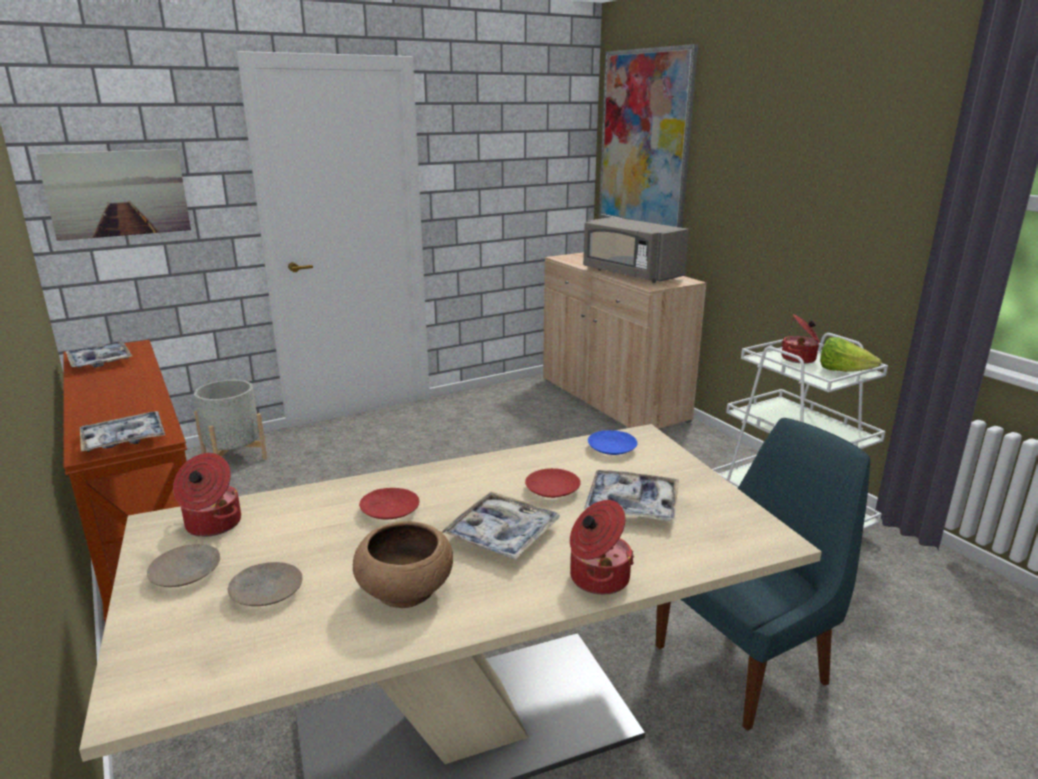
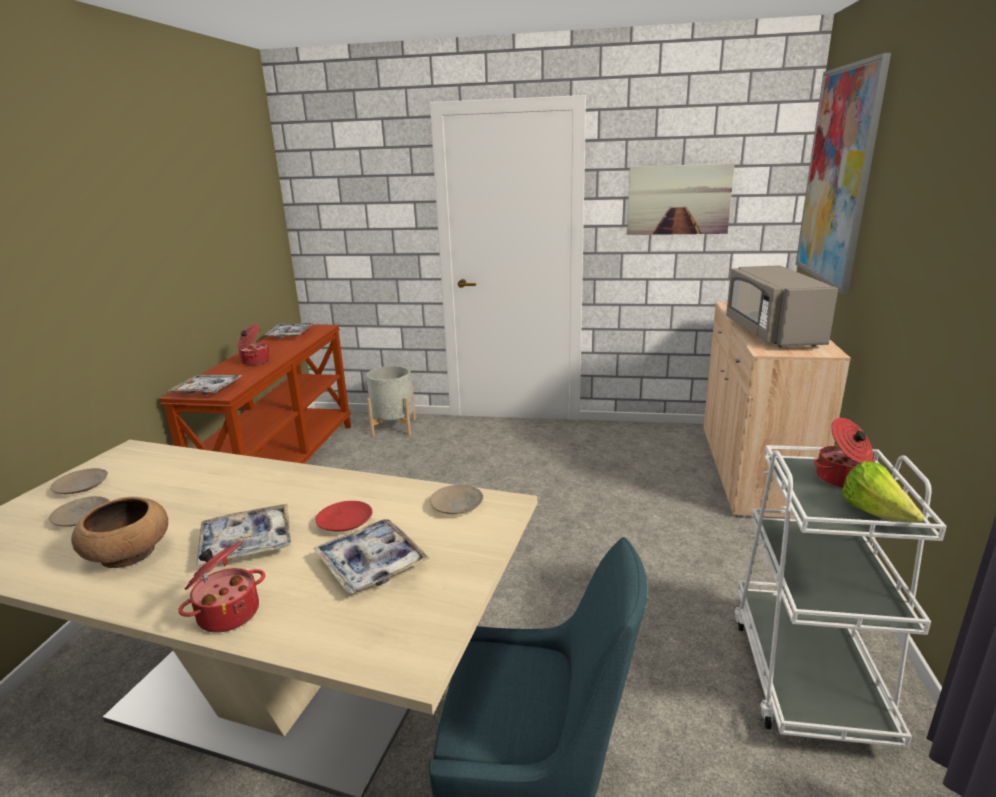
camera: 40 degrees right, 0 degrees up
(118, 193) = (341, 215): picture -> picture (678, 200)
(212, 524) = (144, 461): cooking pot -> cooking pot (254, 361)
(389, 510) = (229, 491): red plate -> none
(612, 448) = (457, 505): blue plate -> beige plate

